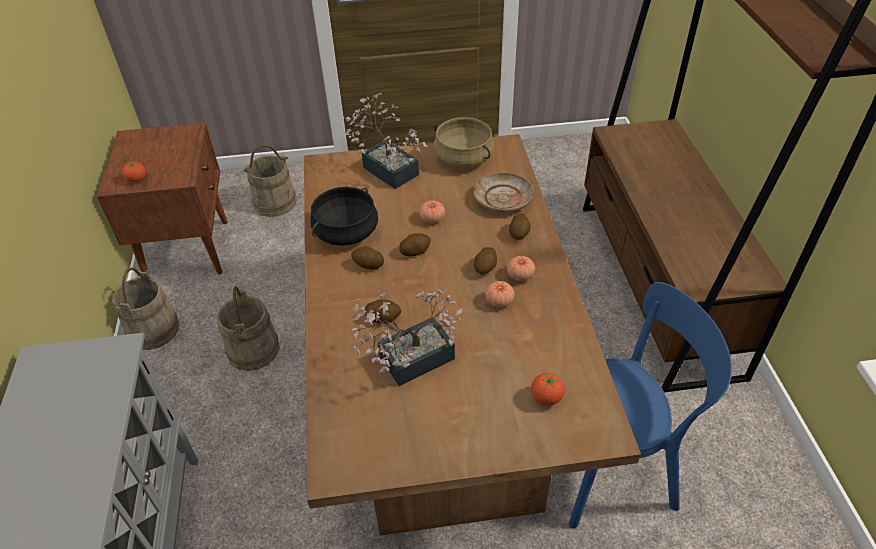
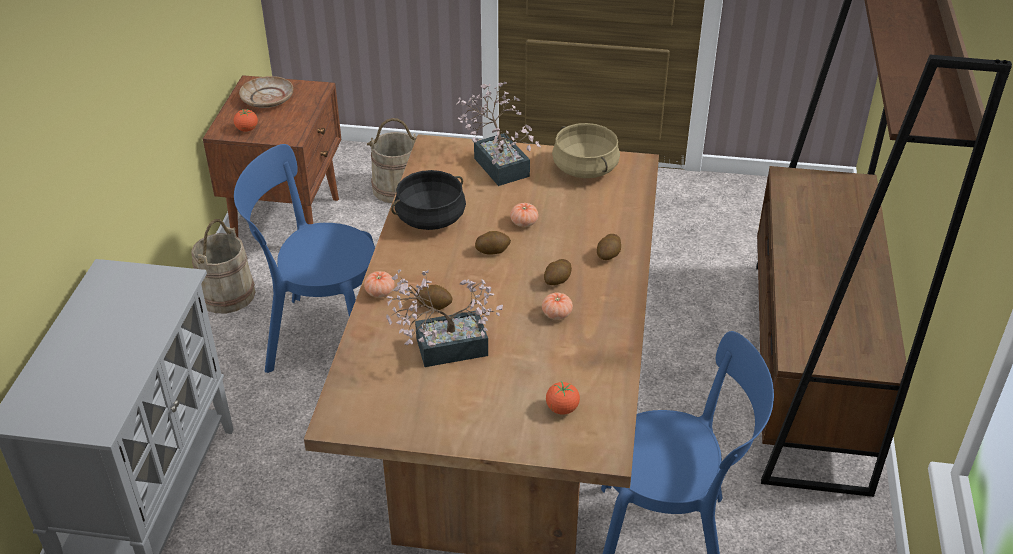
camera: 15 degrees right, 5 degrees down
(252, 349) = (322, 337): beige bucket -> blue chair
(368, 265) = (440, 253): potato -> none
(503, 199) = (608, 218): beige plate -> beige plate (267, 99)
(520, 275) = (590, 295): tomato -> tomato (380, 292)

